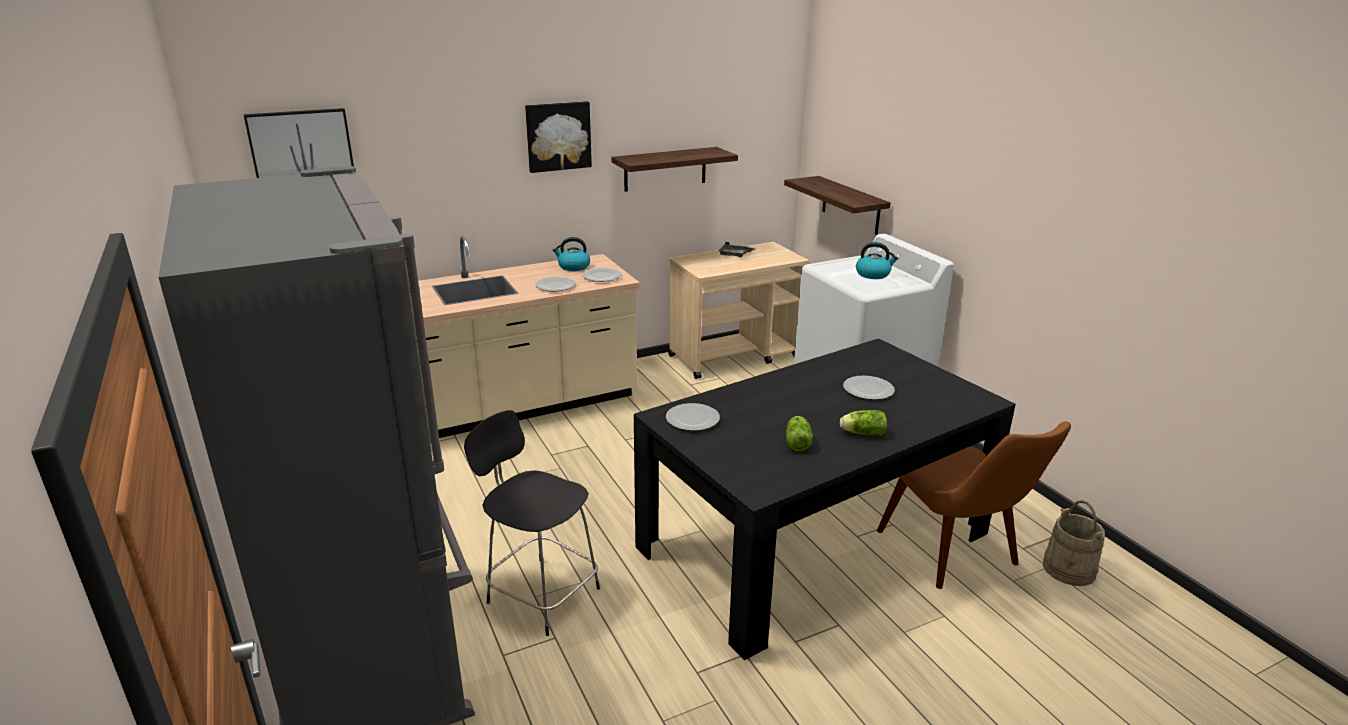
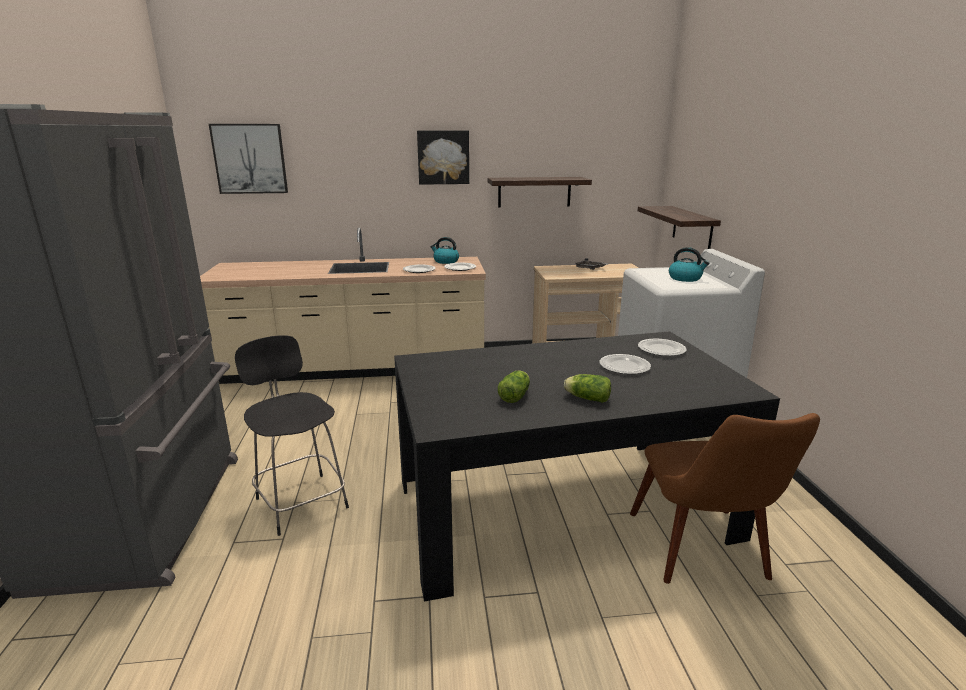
camera: 20 degrees right, 5 degrees down
(693, 419) = (439, 366): plate -> plate (662, 349)
(1069, 569) = (834, 599): beige bucket -> none

